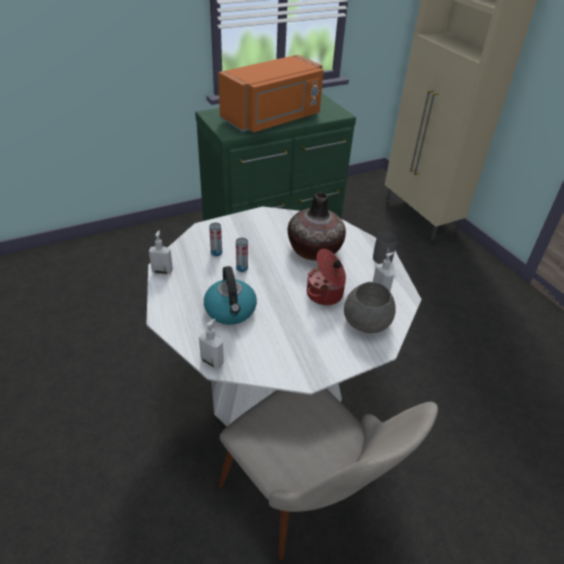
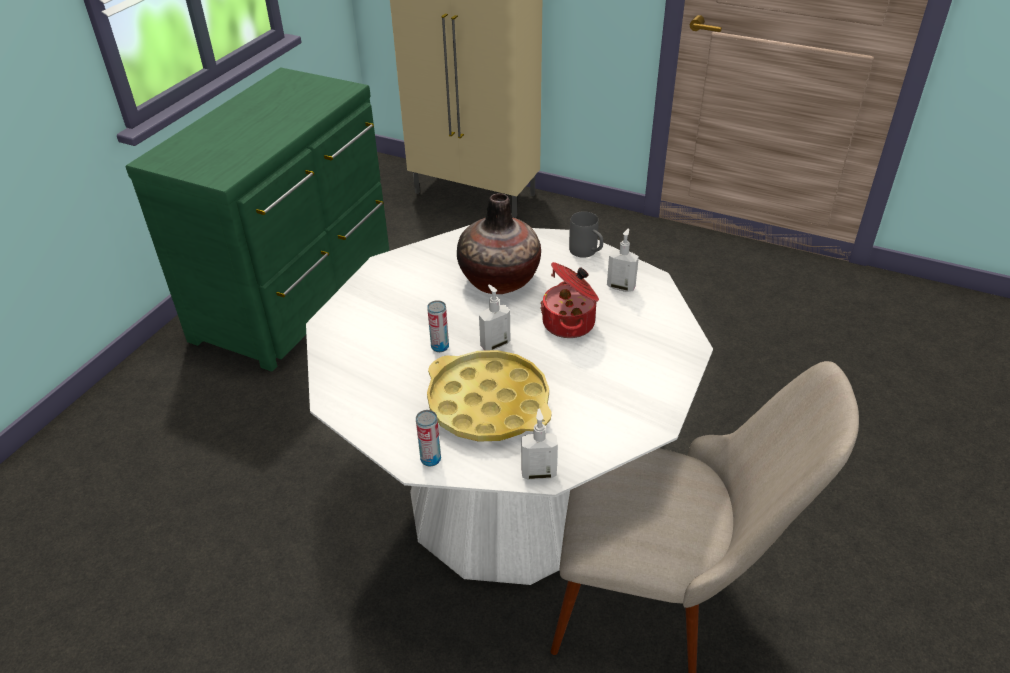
camera: 35 degrees left, 0 degrees up
(162, 271) = (341, 407): soap dispenser -> soap dispenser (494, 344)
(216, 253) = (384, 345): can -> can (430, 459)
(231, 311) = (488, 403): kettle -> yellow tray
(273, 119) = (260, 130): orange microwave -> none
(367, 321) = (644, 327): grey bowl -> none

